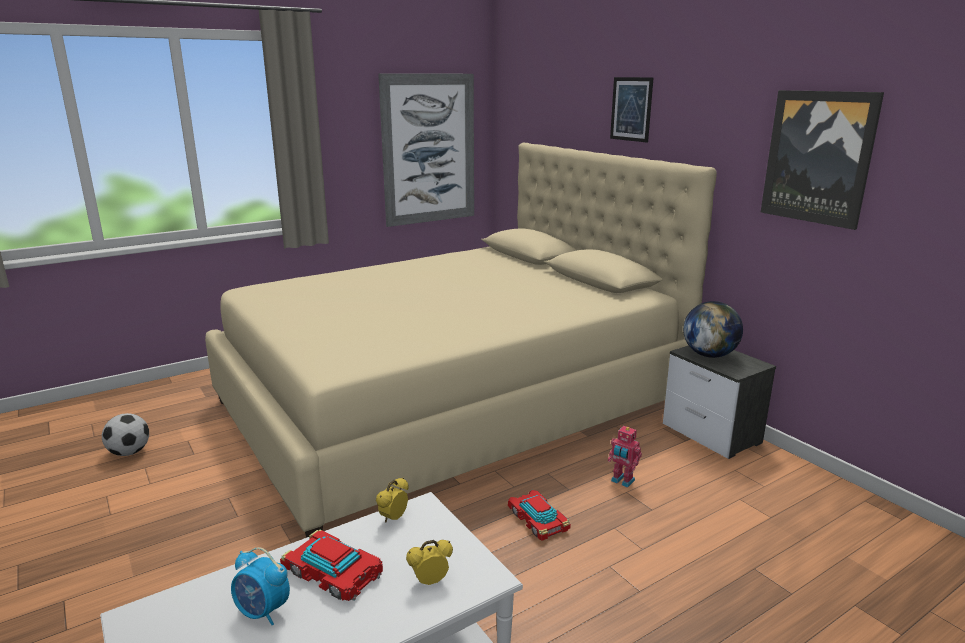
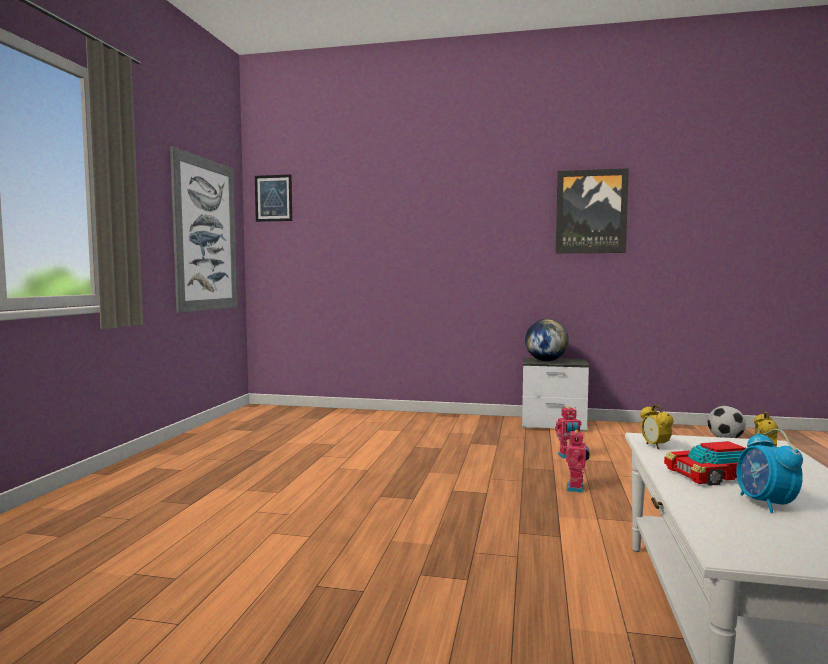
camera: 45 degrees left, 15 degrees down
(129, 452) = (62, 617): football -> football (725, 439)
(263, 612) = (765, 504): alarm clock -> alarm clock turned 105 degrees clockwise
(452, 404) = (365, 458): beige bed -> none
(538, 519) = (576, 488): toy car -> toy robot
(631, 109) = (423, 193): picture -> picture (273, 198)

